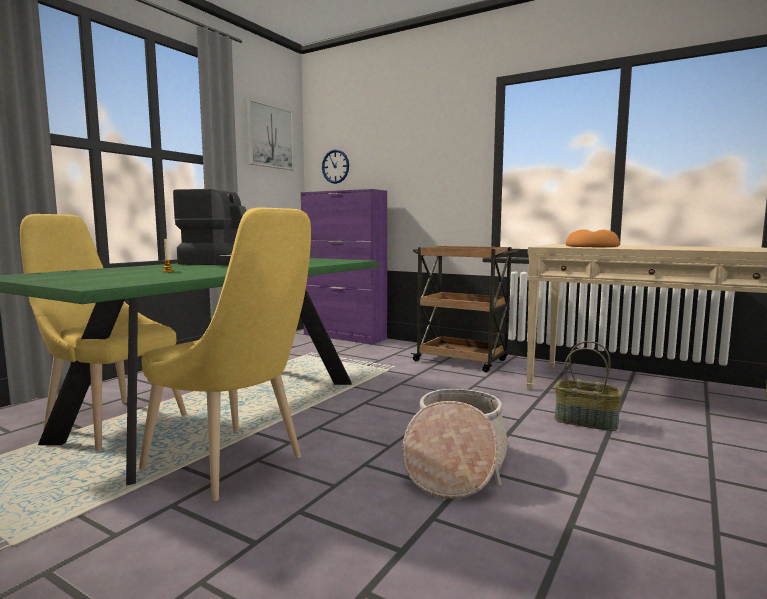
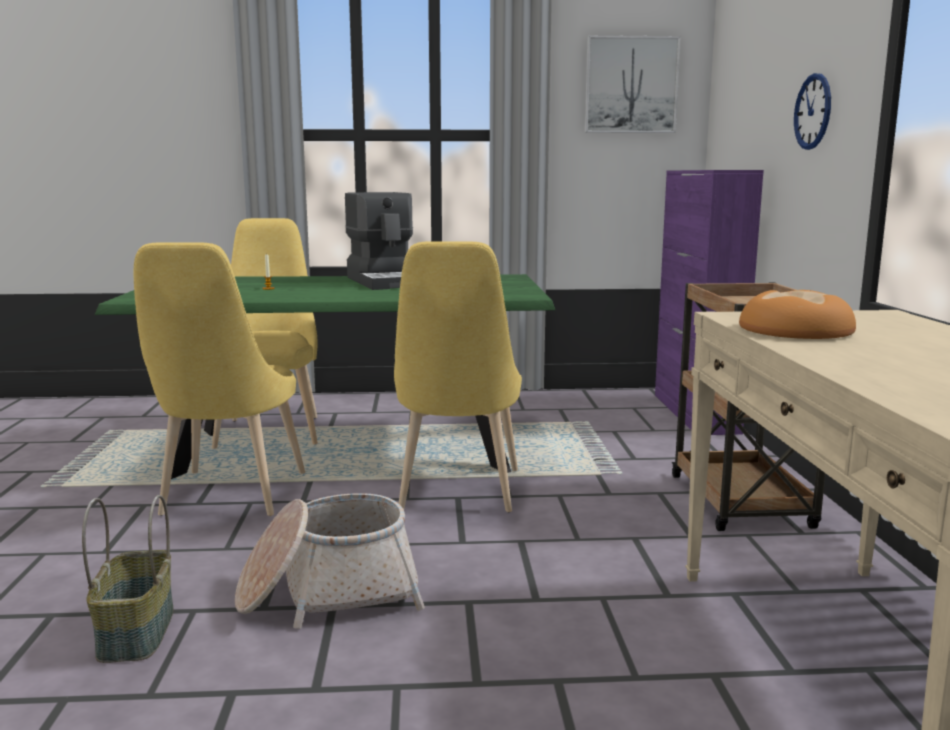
camera: 55 degrees right, 5 degrees up
(335, 166) = (729, 124): wall clock -> wall clock (813, 111)
(358, 401) = (457, 493): none -> yellow chair
(586, 421) = (607, 652): basket -> basket (138, 633)

